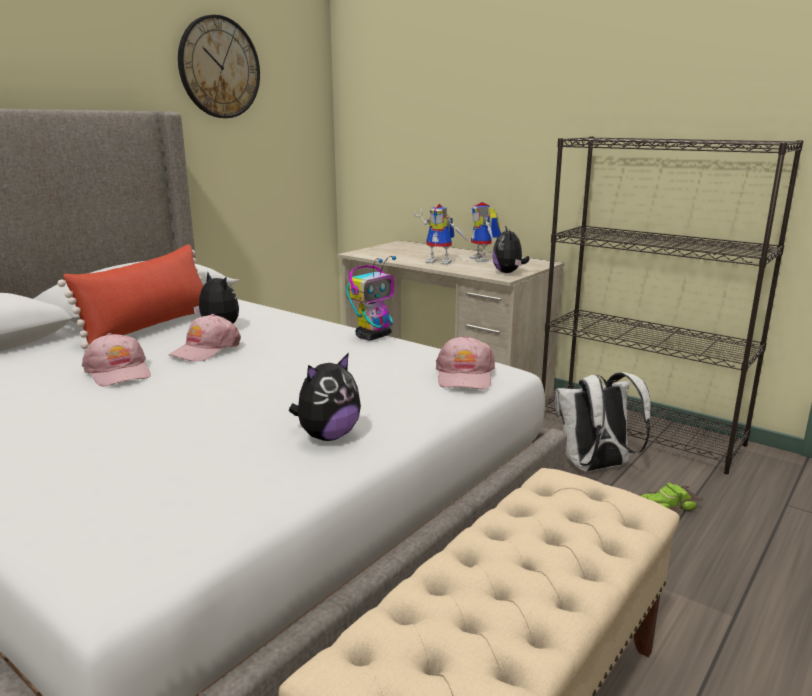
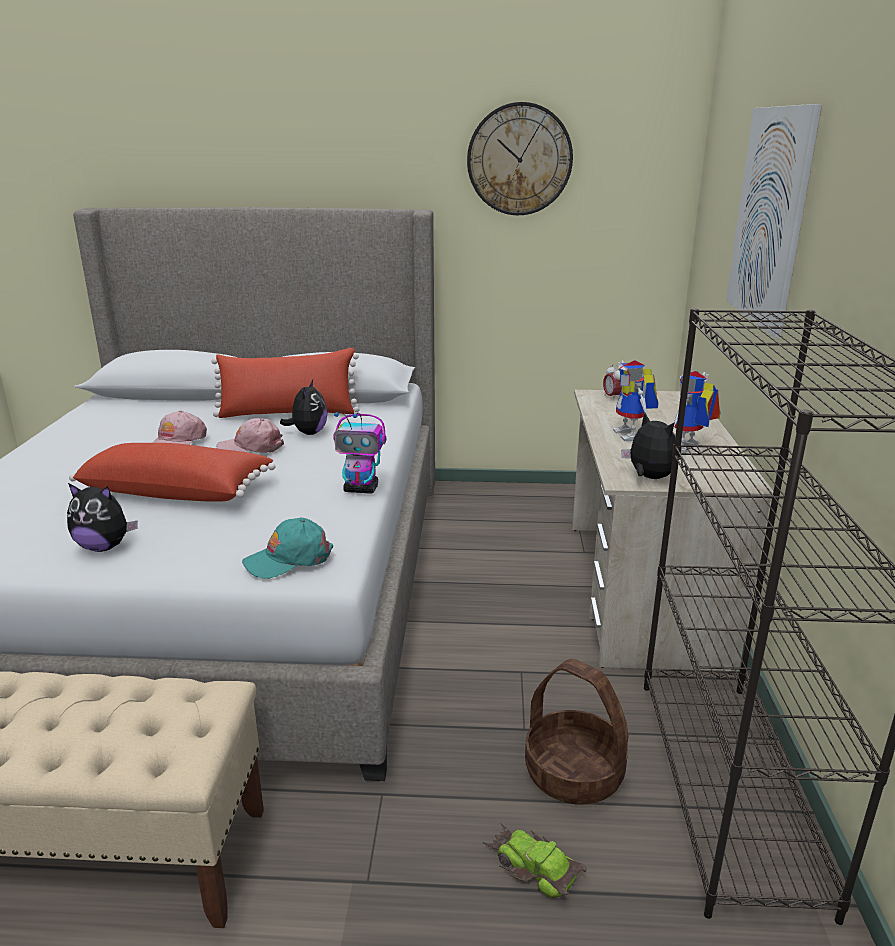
camera: 55 degrees right, 5 degrees up
(248, 391) = (178, 491): none -> red pillow
(372, 251) = (612, 397): none -> alarm clock
(465, 376) = (288, 559): pink cap -> turquoise cap
(481, 97) = (769, 217): none -> picture
(508, 272) = (648, 478): plush toy -> plush toy turned 90 degrees clockwise
(595, 467) = (572, 773): white backpack -> basket

